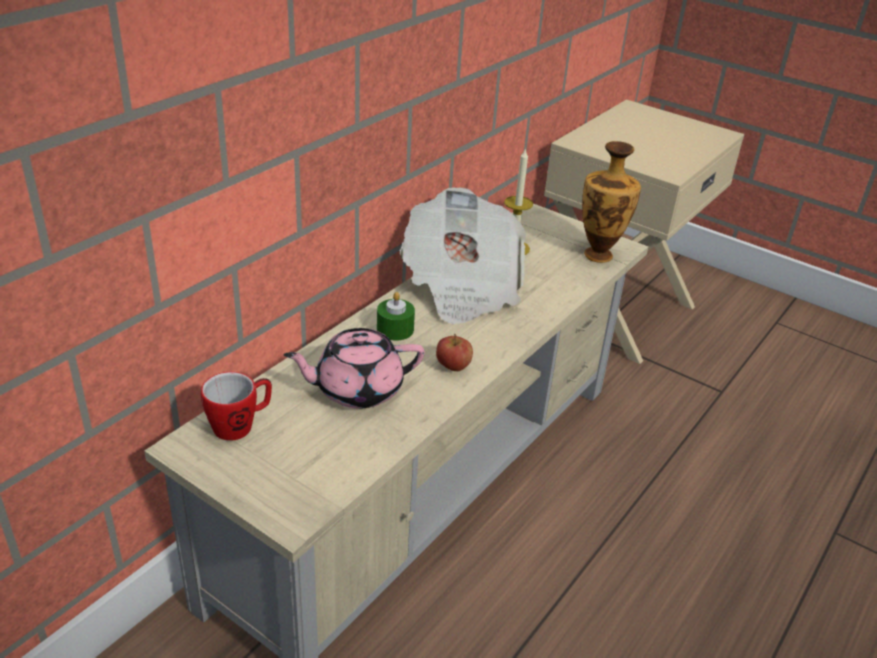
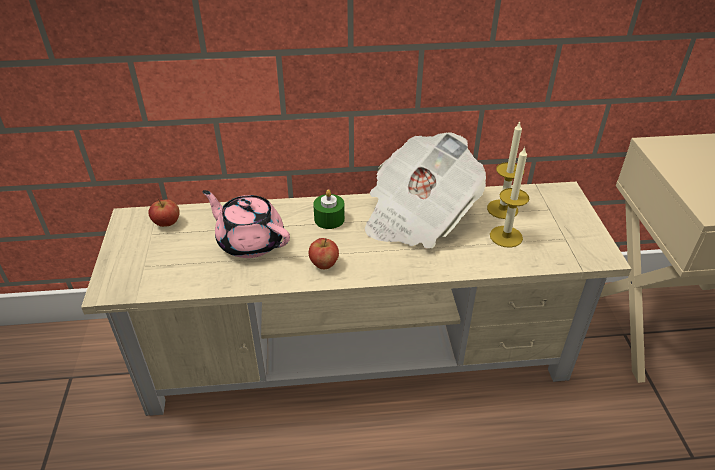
camera: 50 degrees right, 5 degrees up
(241, 425) = (167, 223): mug -> apple
(546, 267) = (506, 236): none -> candle
(599, 254) = (570, 250): vase -> none

